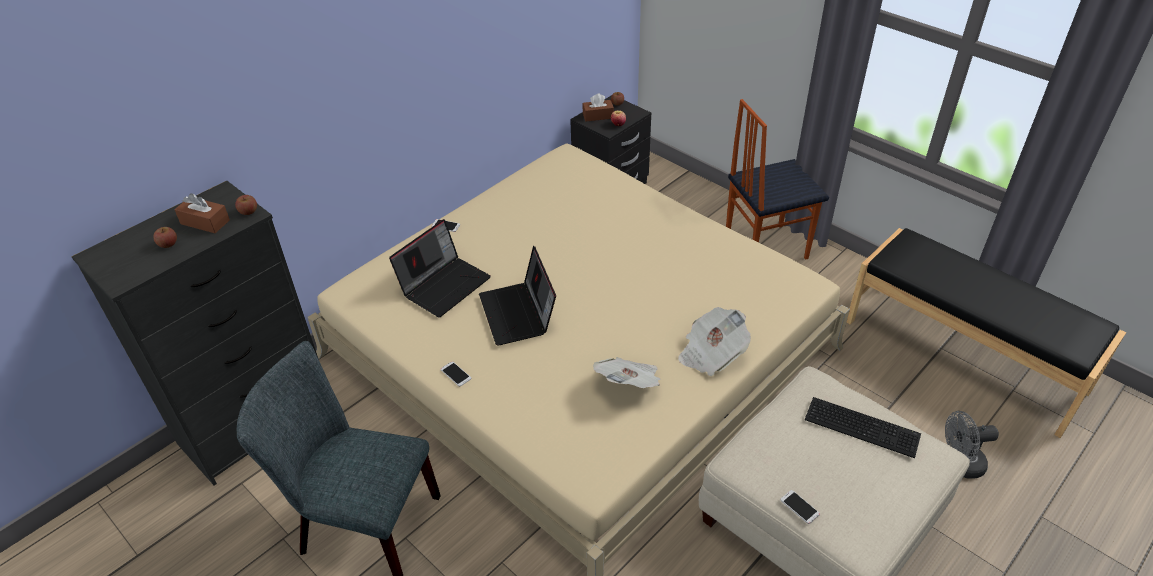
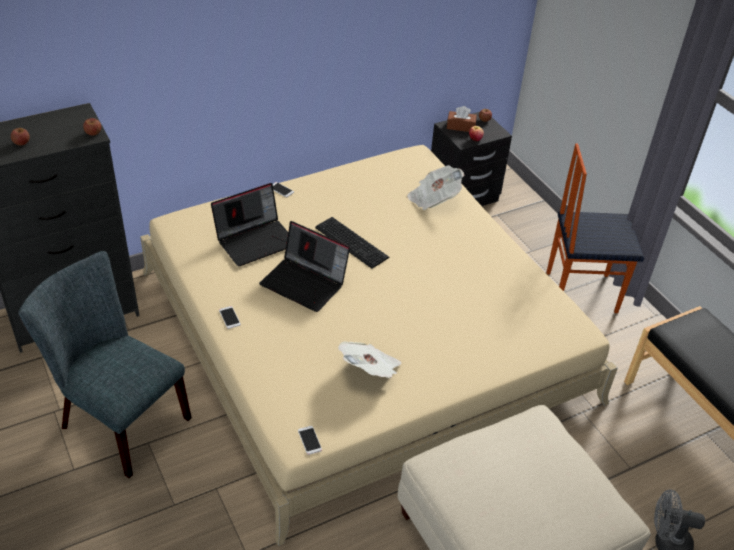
camera: 15 degrees right, 0 degrees up
(205, 222) = (57, 132): brown tissue box -> none
(519, 314) = (305, 283): laptop -> laptop turned 60 degrees counterclockwise
(711, 354) = (456, 366): newspaper -> newspaper (433, 198)
(799, 507) = (466, 520): phone -> phone (309, 440)
(861, 425) = (560, 469): keyboard -> keyboard (352, 241)

